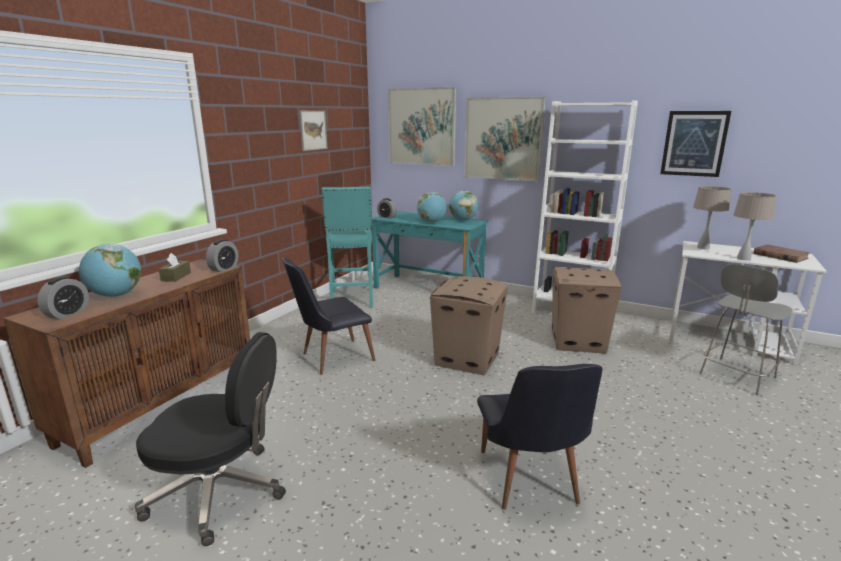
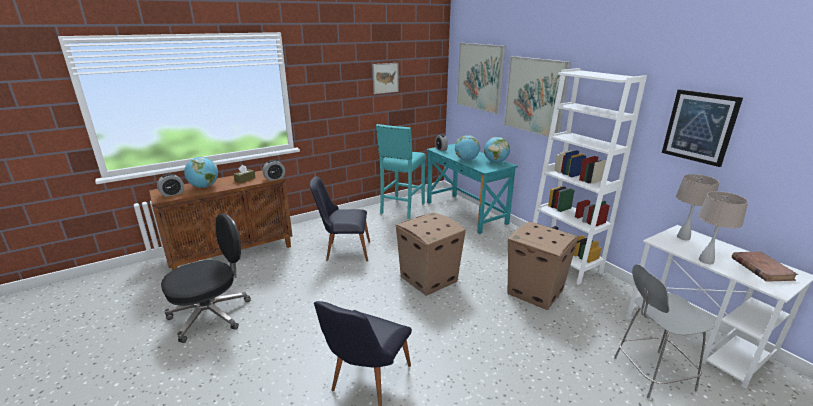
camera: 30 degrees right, 5 degrees up
(220, 492) = (212, 315): black office chair -> black office chair turned 75 degrees counterclockwise

